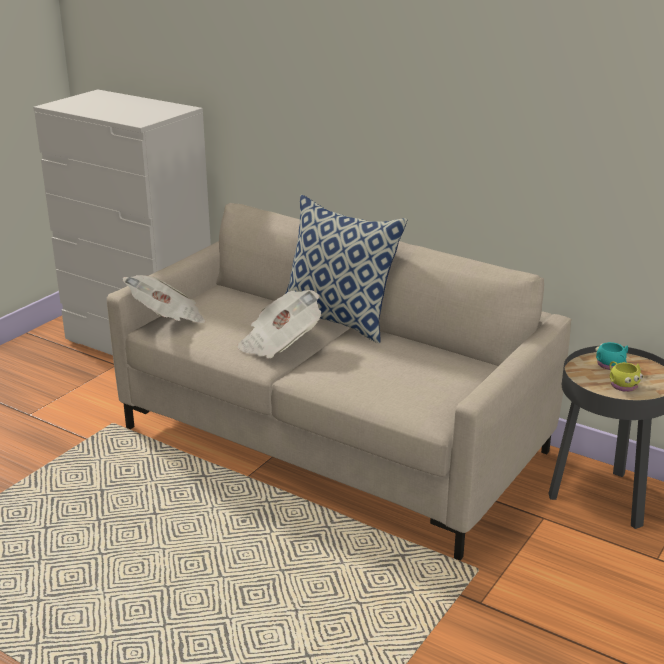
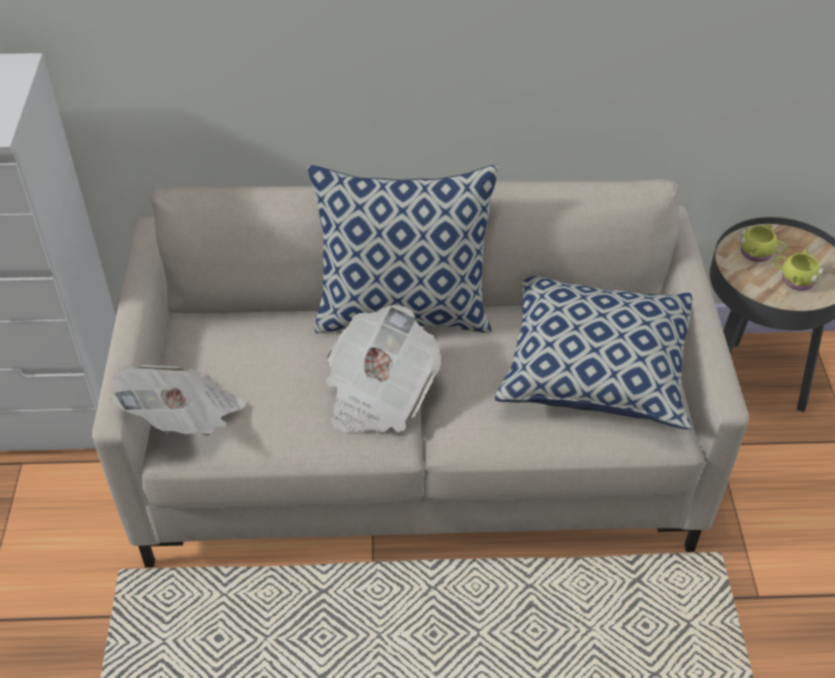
camera: 35 degrees left, 20 degrees up
(424, 377) = (596, 368): none -> pillow
(611, 365) = (759, 253): turquoise mug -> yellow mug

